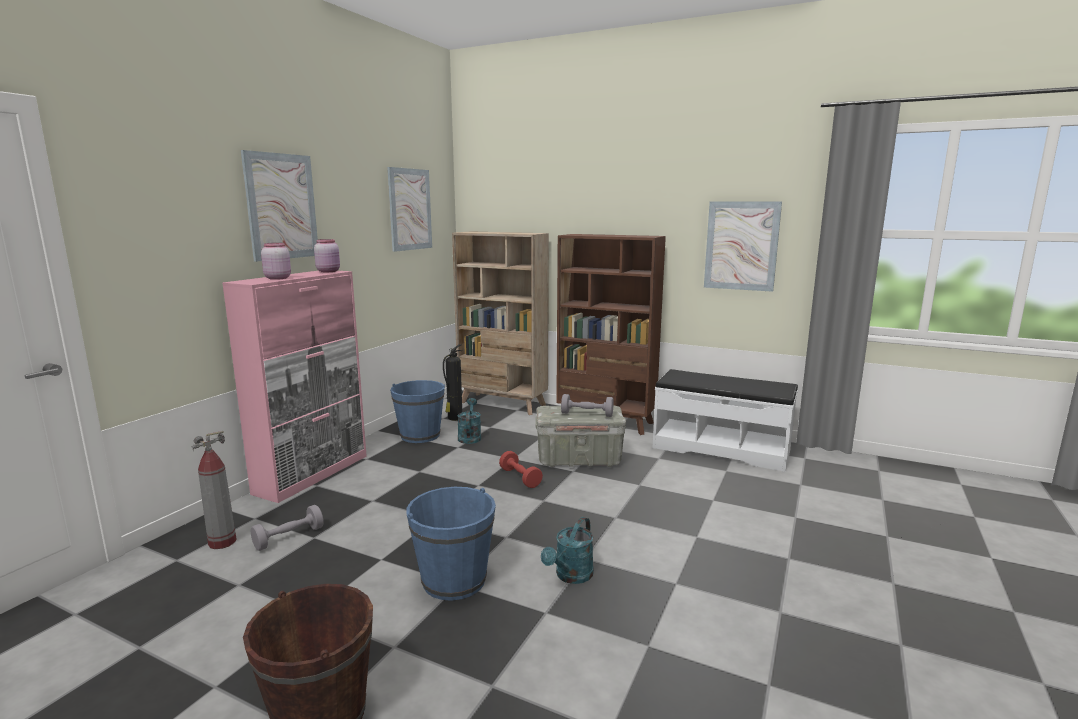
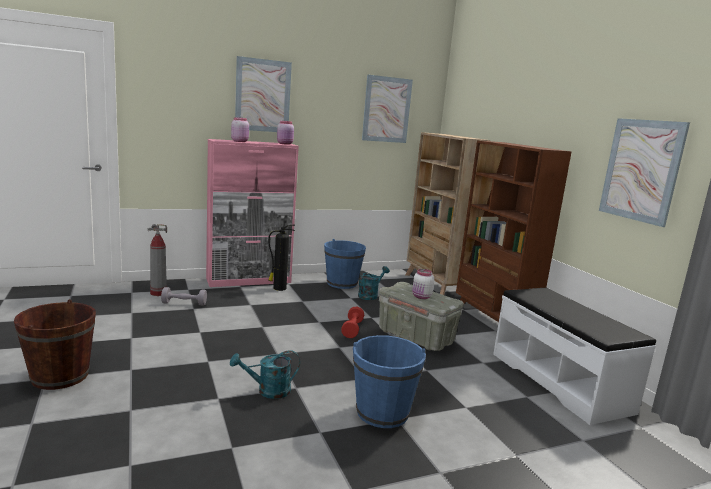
camera: 40 degrees right, 0 degrees up
(454, 418) = (383, 282): fire extinguisher -> fire extinguisher (278, 288)
(454, 580) = (209, 359): blue bucket -> blue bucket (382, 413)
(587, 414) = (421, 297): grey dumbbell -> white jar

